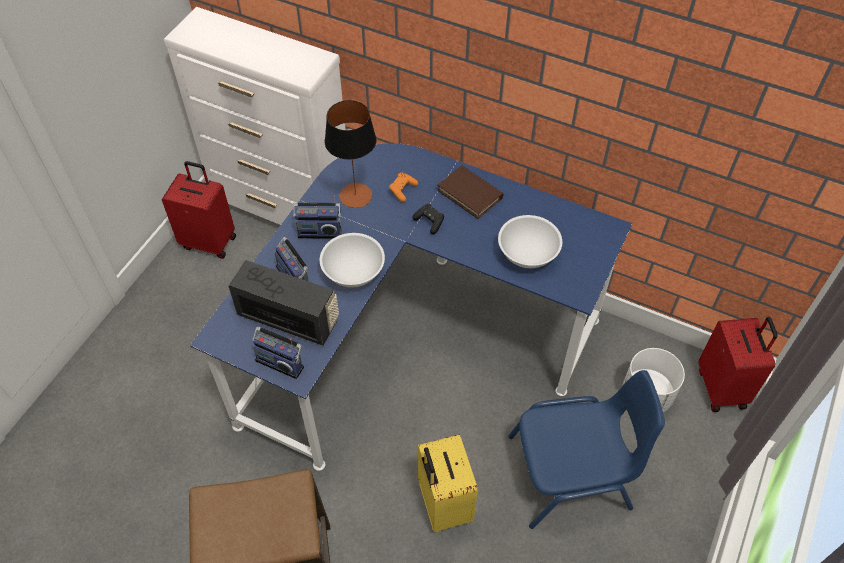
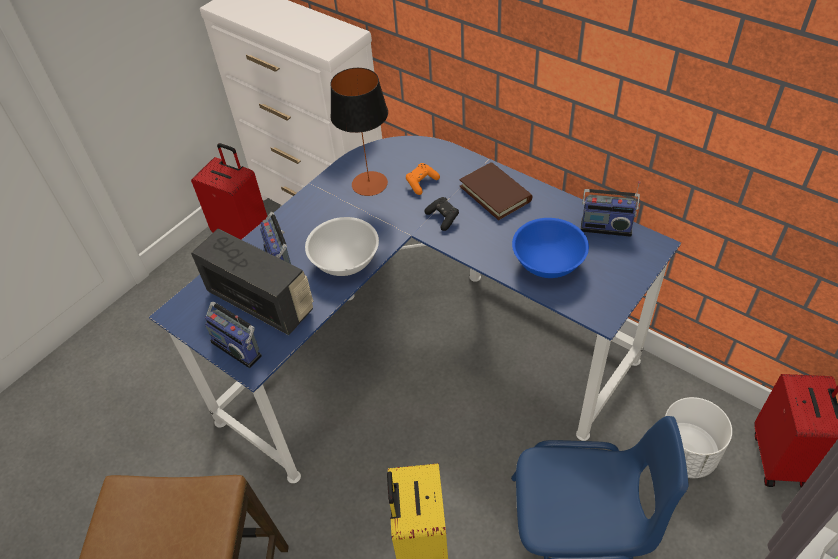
camera: 15 degrees right, 5 degrees down
(319, 231) = (321, 215): radio -> radio (606, 226)
(528, 254) = (548, 263): white bowl -> blue bowl

